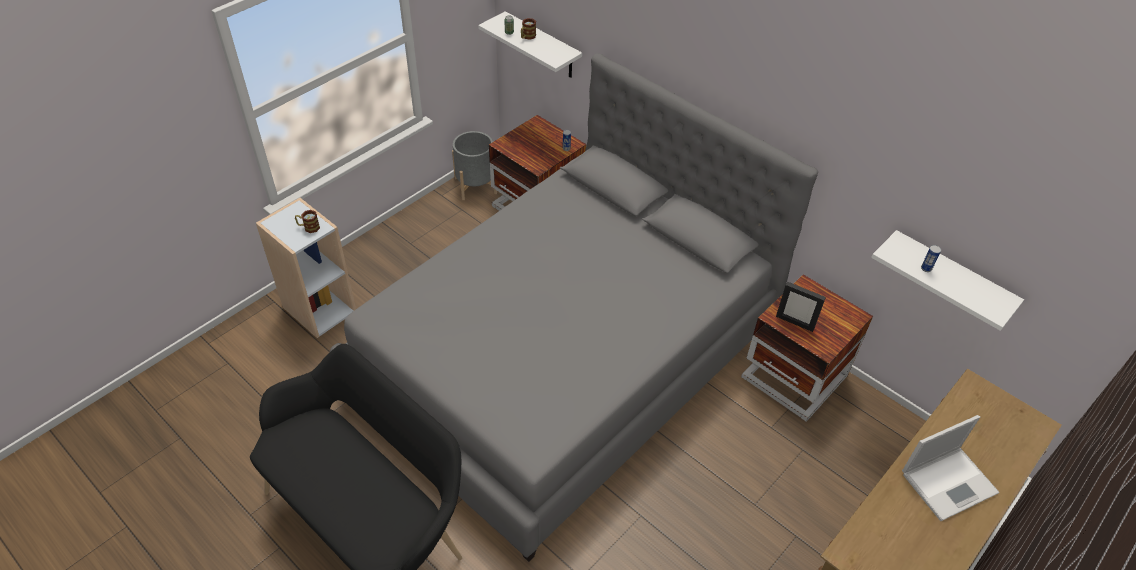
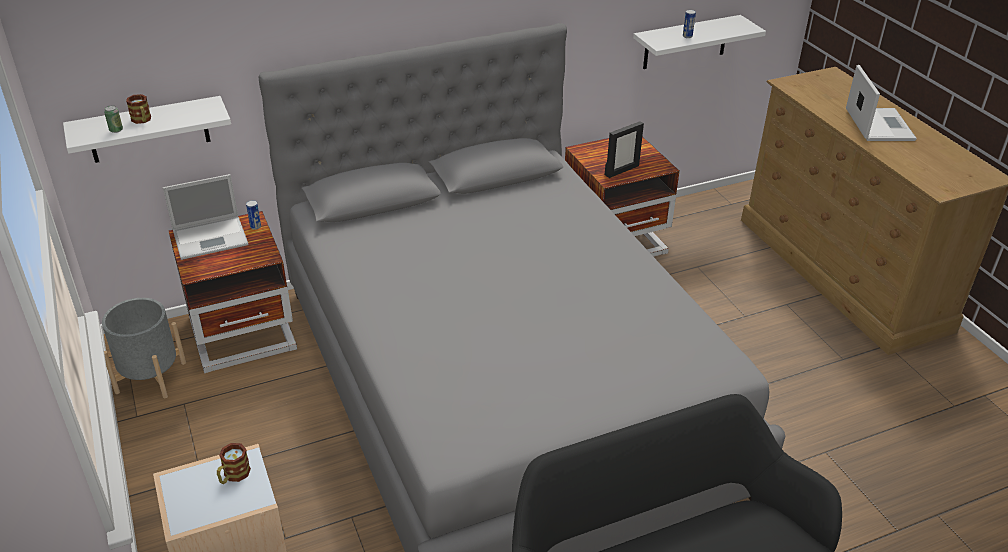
camera: 65 degrees left, 10 degrees down
(542, 135) = (212, 237): none -> laptop

